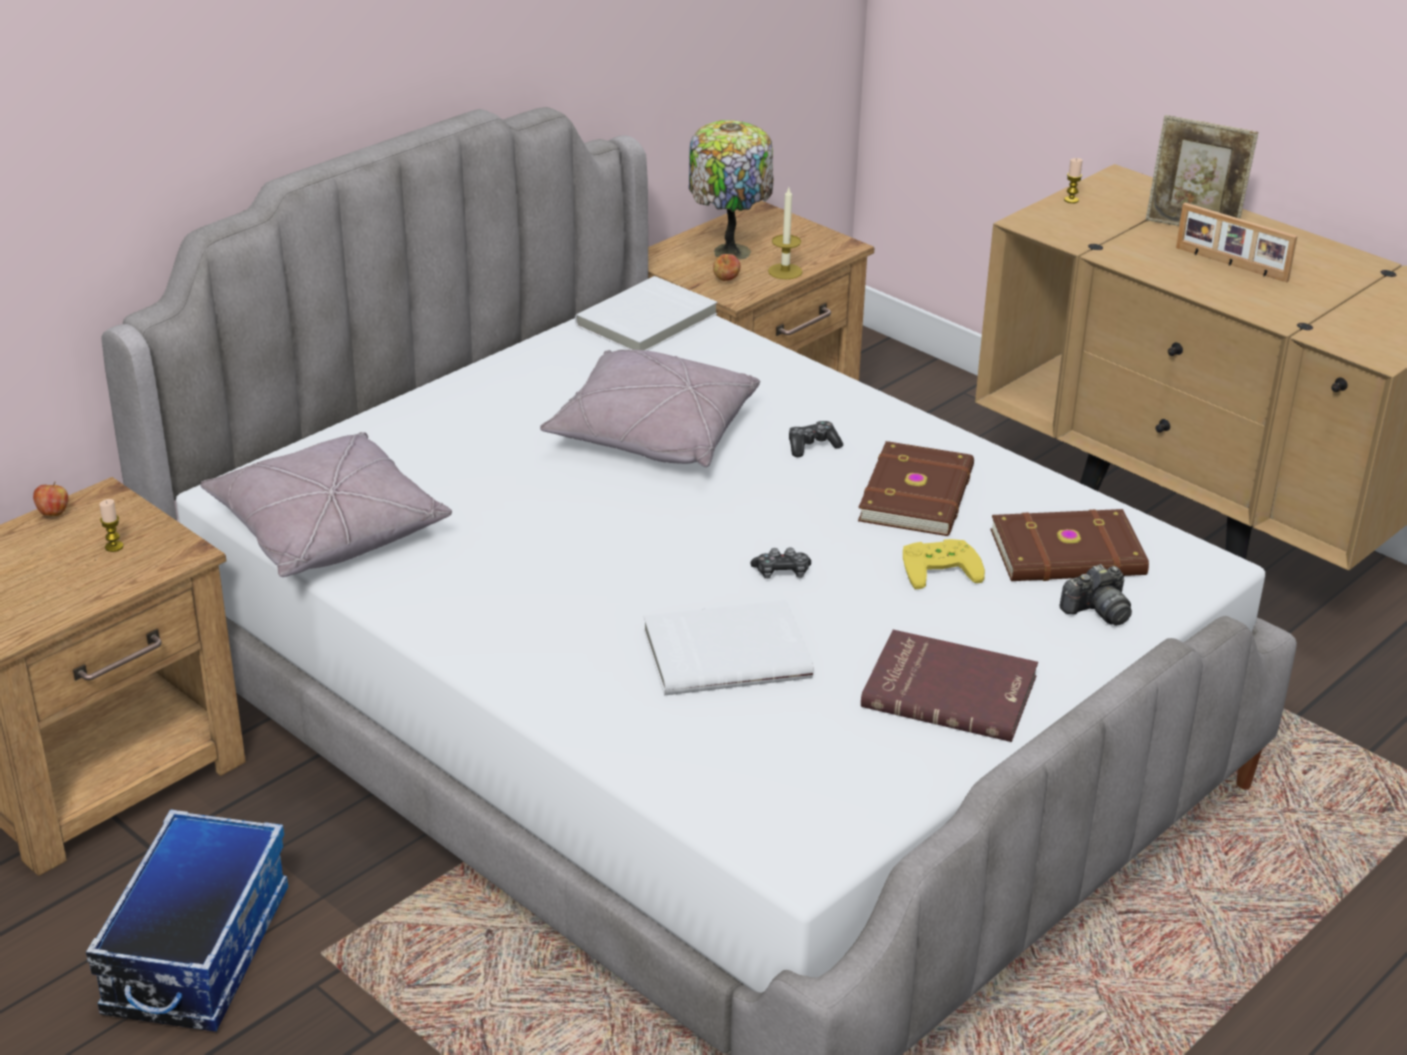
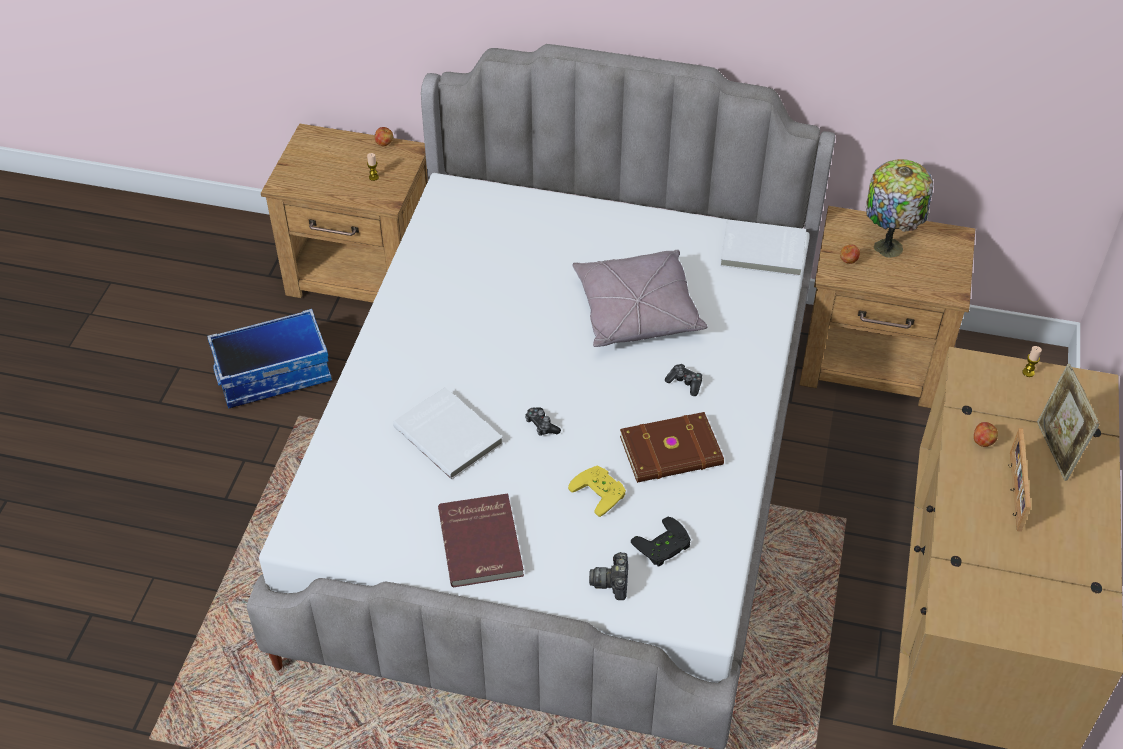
camera: 60 degrees right, 15 degrees up
(327, 531) = (441, 238): purple pillow -> none
(785, 271) = (888, 282): candle -> none
(1069, 554) = (664, 547): brown book -> black game controller
(1097, 611) = (612, 582): camera -> camera turned 60 degrees clockwise
(1149, 255) = (983, 442): none -> apple

